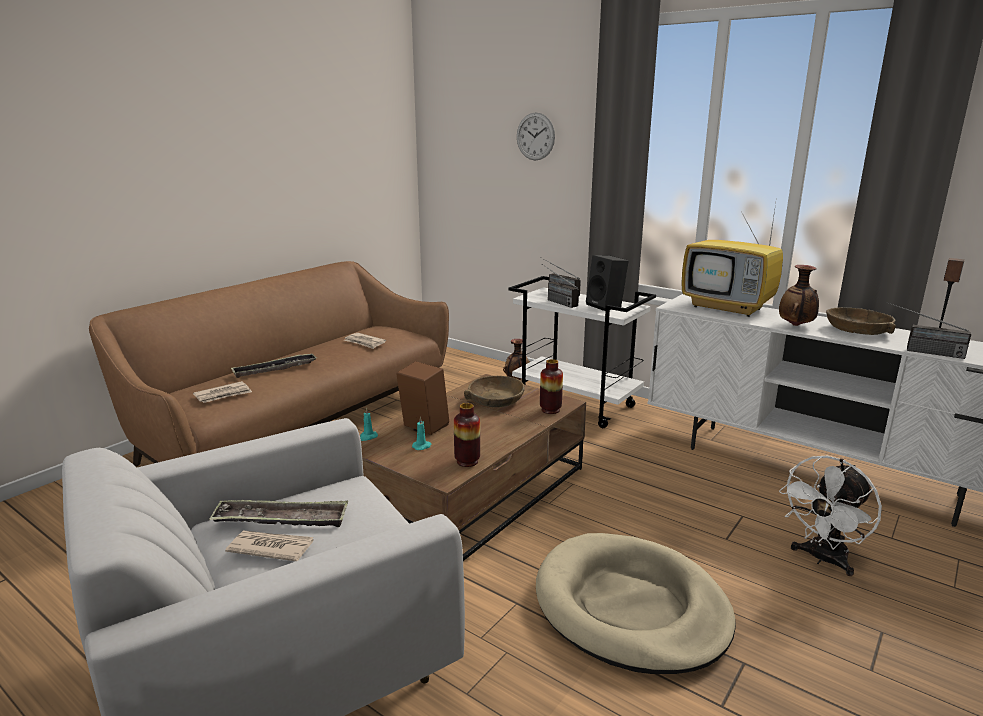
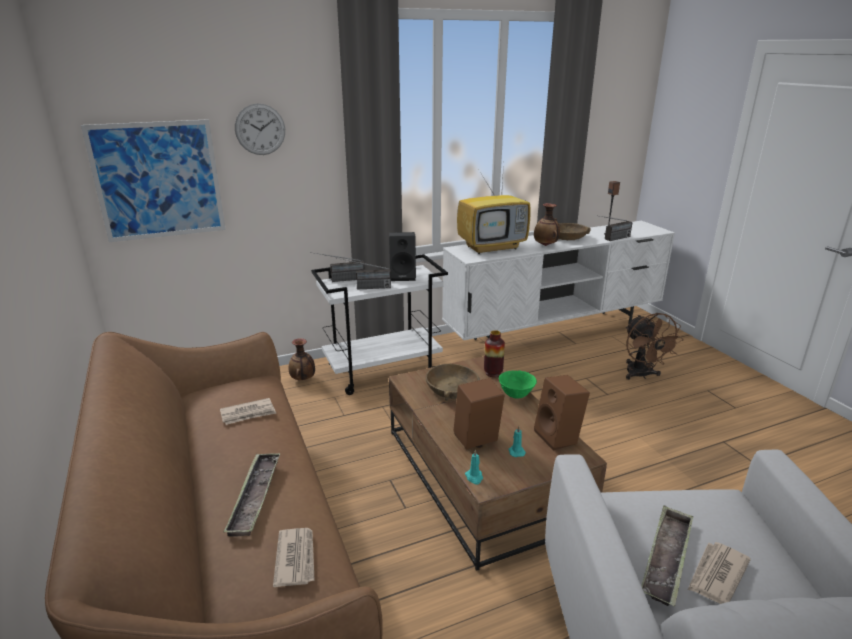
camera: 60 degrees left, 5 degrees up
(463, 172) = (158, 180): none -> picture
(467, 461) = (559, 437): vase -> brown speaker
(522, 428) = (516, 395): none -> green bowl
(630, 607) = (663, 458): beige dog bed -> none
(822, 559) = (641, 375): white fan -> brown fan

